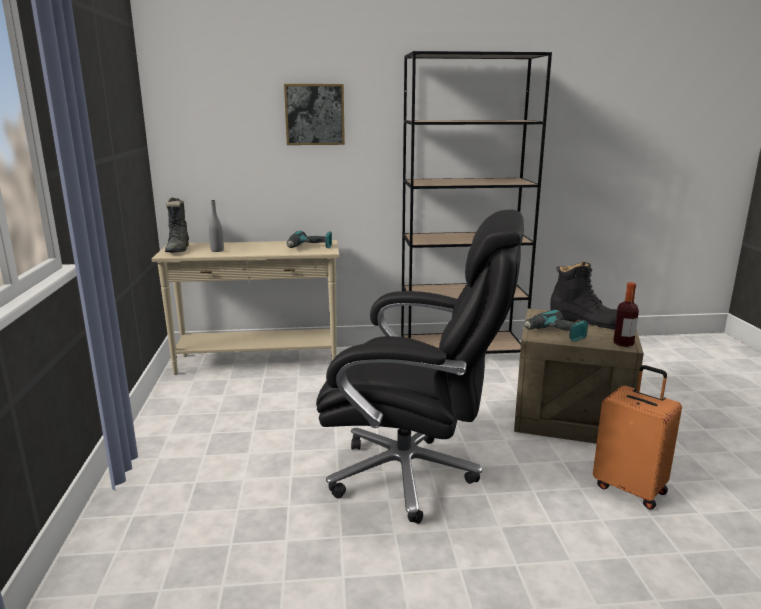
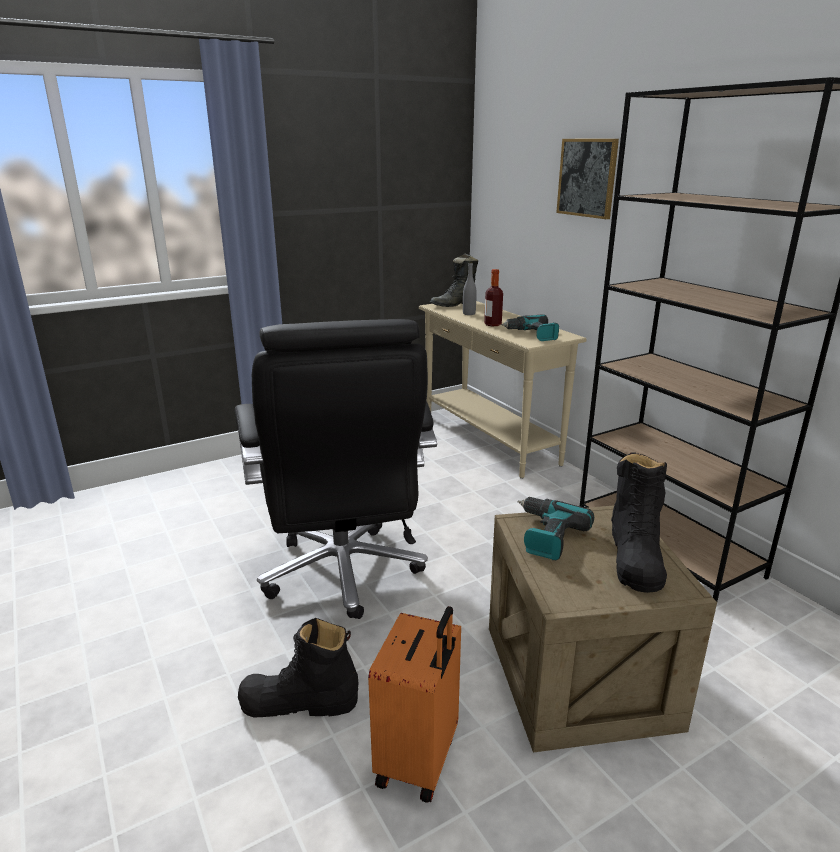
camera: 65 degrees right, 5 degrees up
(563, 529) = (299, 702): none -> black boot
(623, 343) = (567, 597): bottle -> bottle (492, 324)

